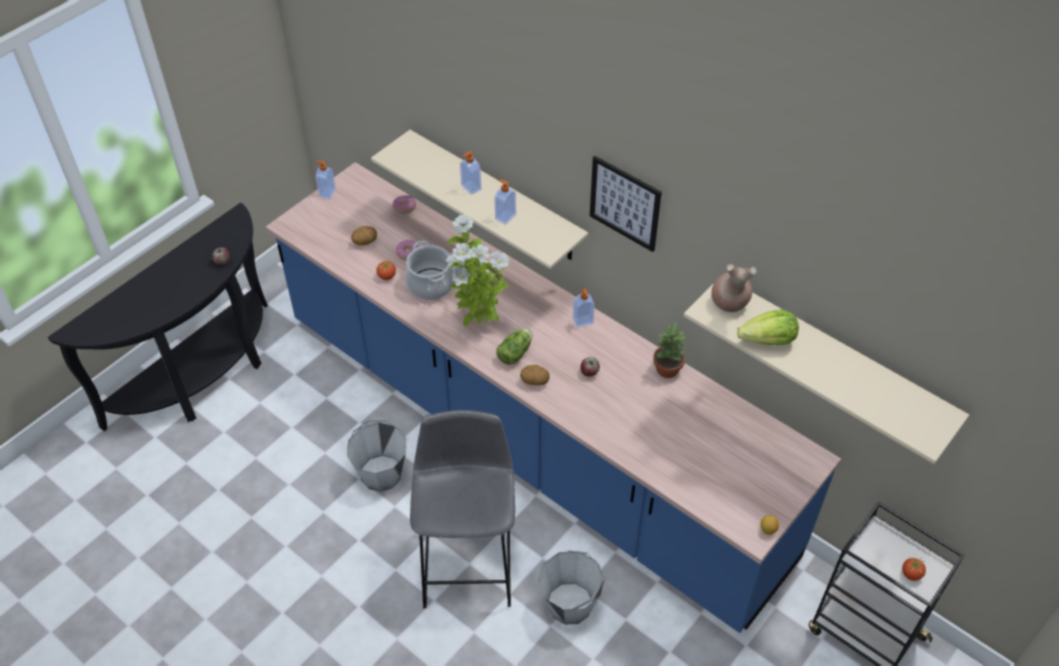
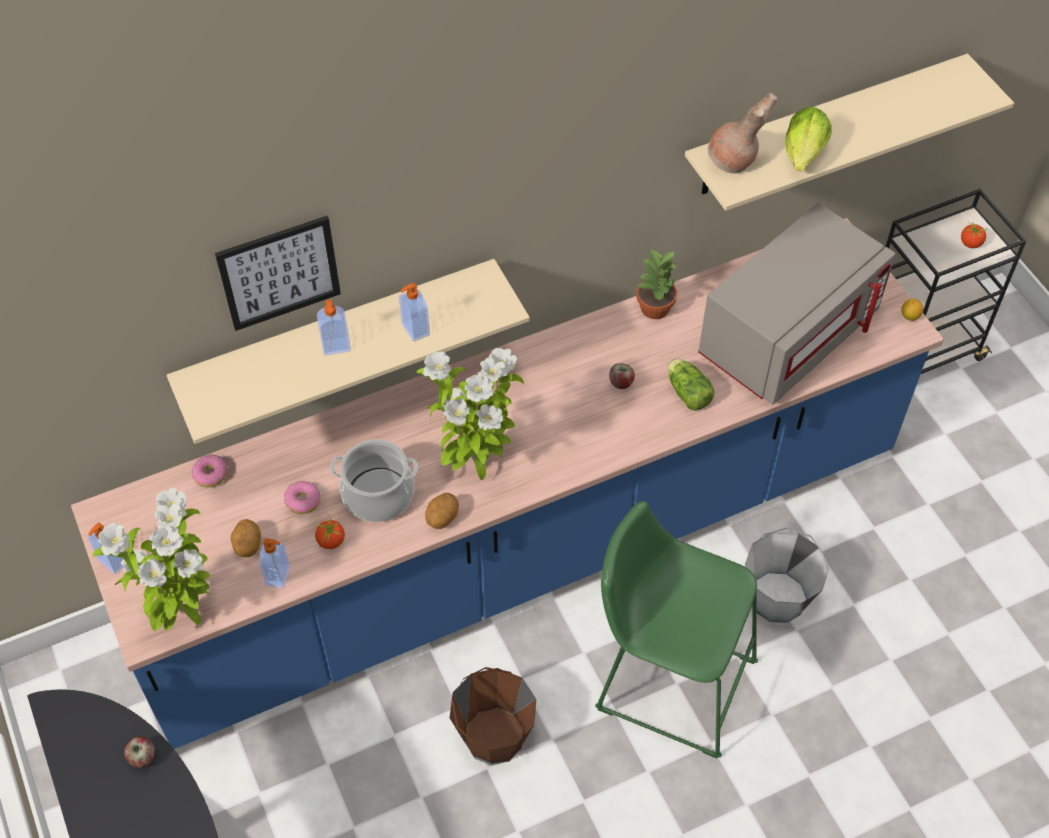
camera: 65 degrees left, 5 degrees up
(308, 234) = (183, 614): none -> potted plant
(381, 474) = (493, 736): grey bucket -> brown bucket
(469, 557) = (668, 680): grey stool -> green stool
(516, 352) = (549, 444): lettuce -> lettuce (687, 391)
(535, 381) = (606, 442): potato -> potato (442, 518)
(583, 321) = (538, 357): soap dispenser -> soap dispenser (279, 576)
(625, 203) = (545, 178): picture -> picture (279, 272)
(695, 454) = (787, 335): none -> grey microwave

